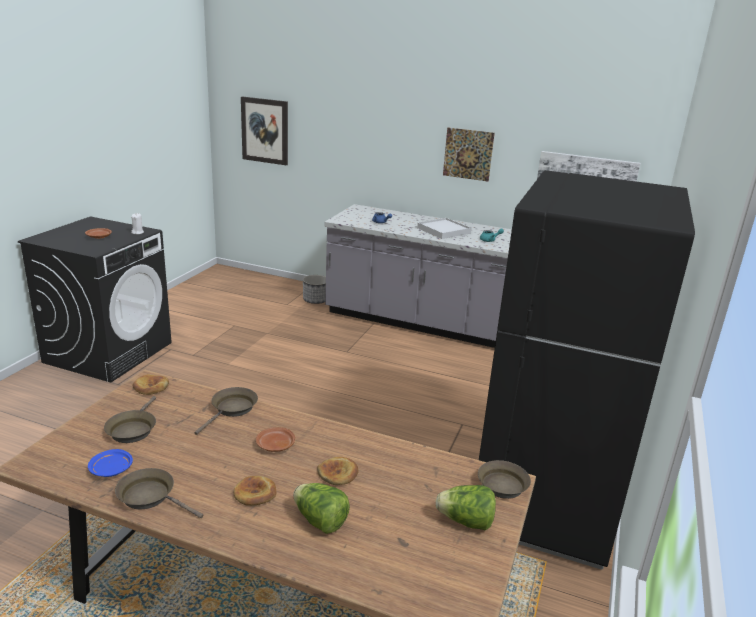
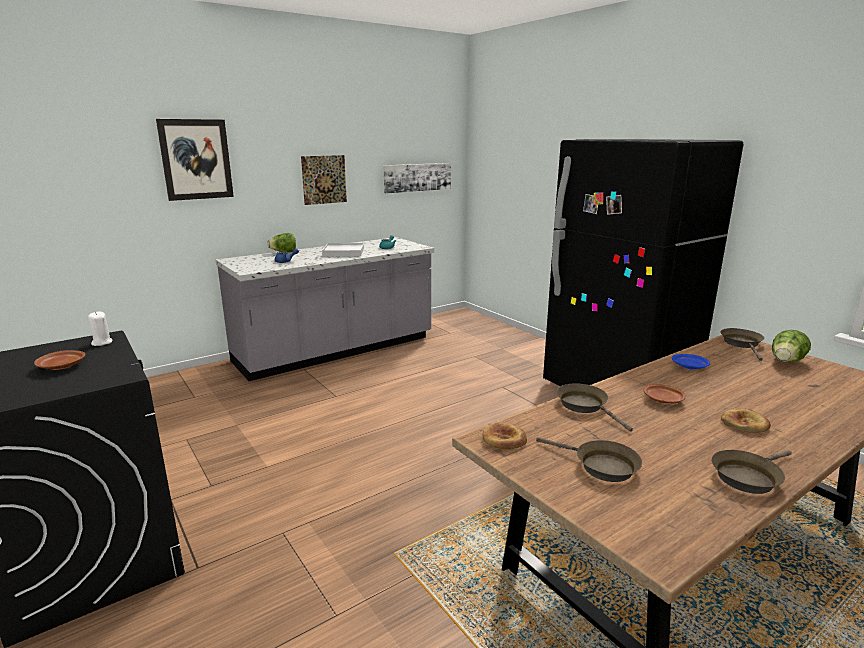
camera: 55 degrees left, 5 degrees down
(111, 470) = (688, 493): blue plate -> blue plate (690, 367)
(265, 130) = (60, 196): picture -> picture (196, 159)
(315, 300) = (213, 380): planter -> none
(320, 521) = (788, 406): lettuce -> lettuce (284, 252)
(338, 473) = (716, 386): bread -> none

